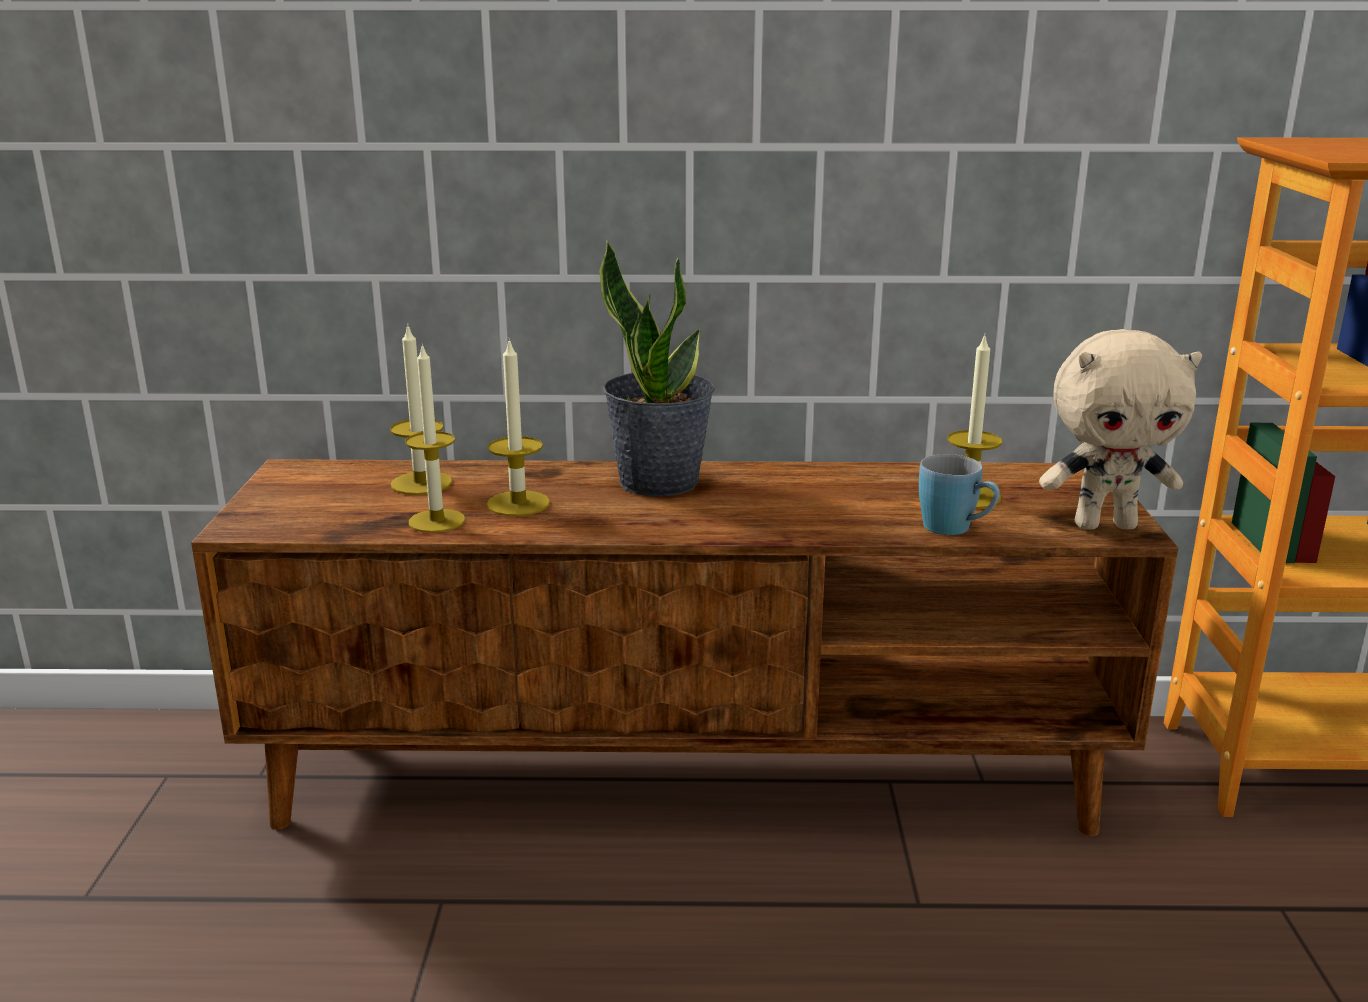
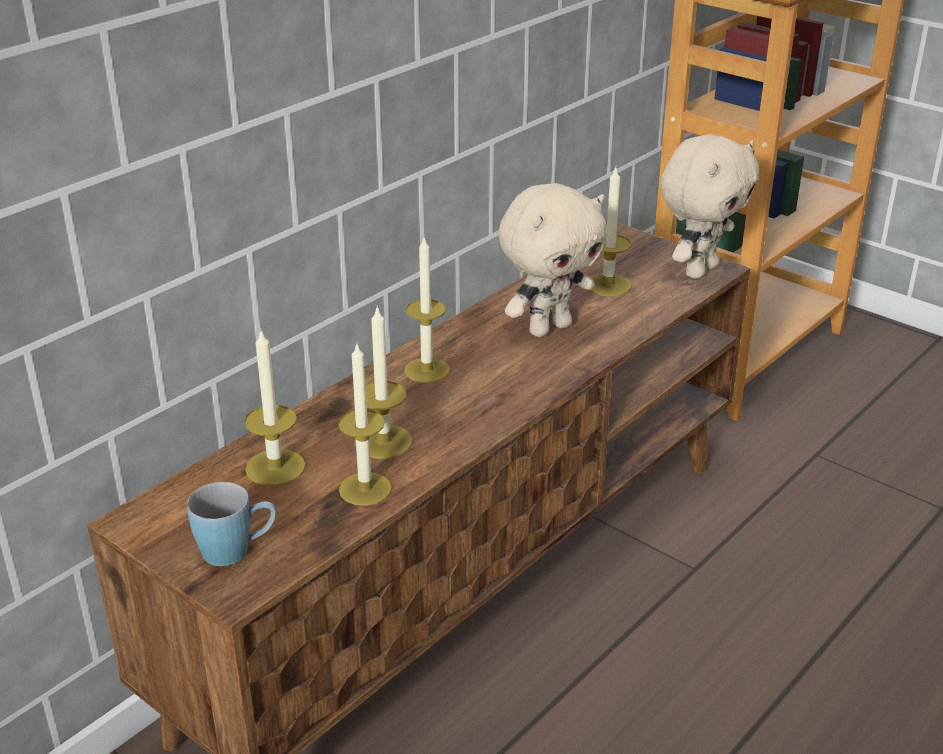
camera: 50 degrees left, 10 degrees up
(659, 481) = (427, 370): potted plant -> candle
(830, 500) = (549, 328): none -> beige plush toy
(956, 529) = (647, 312): blue mug -> blue mug (237, 550)

